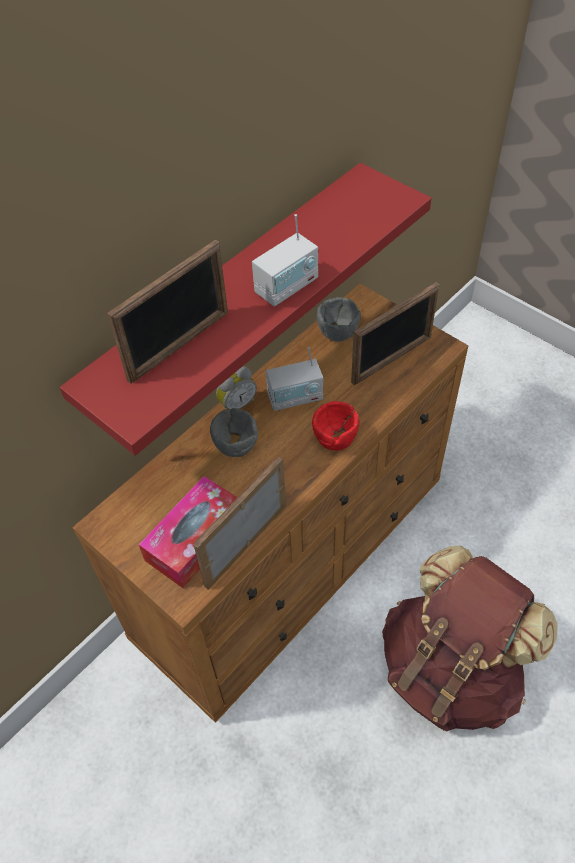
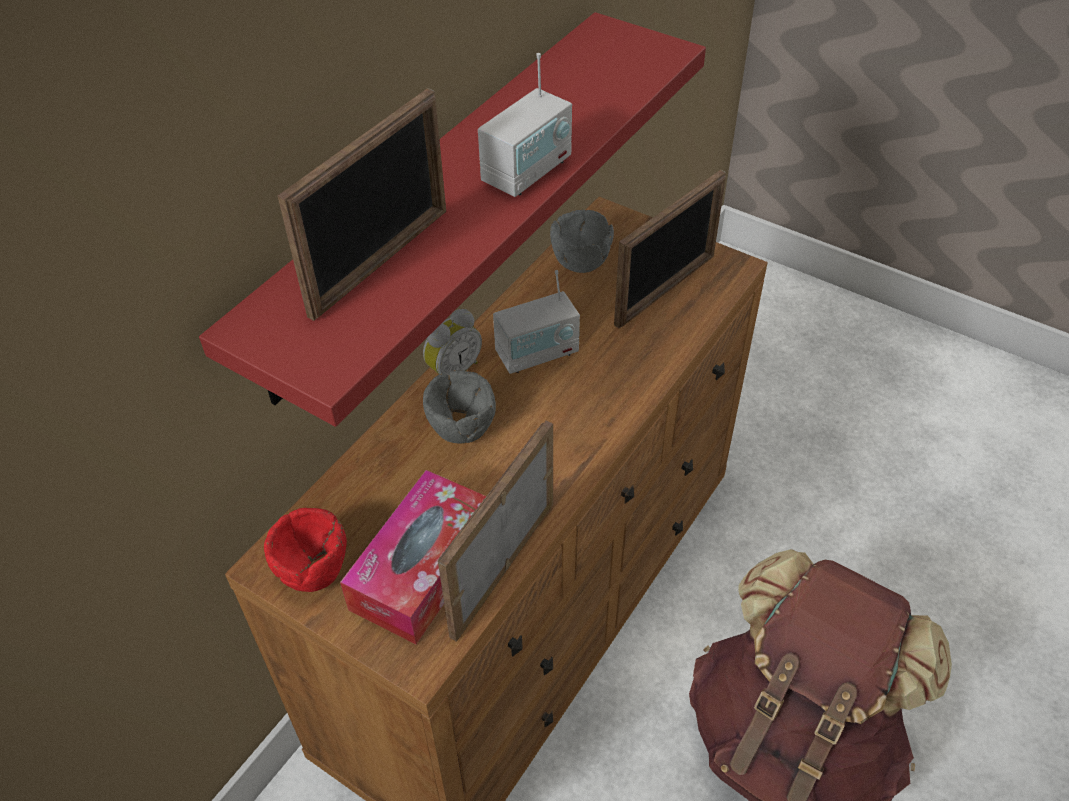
camera: 10 degrees left, 5 degrees down
(335, 438) = (607, 402): red bowl -> red bowl (313, 568)

